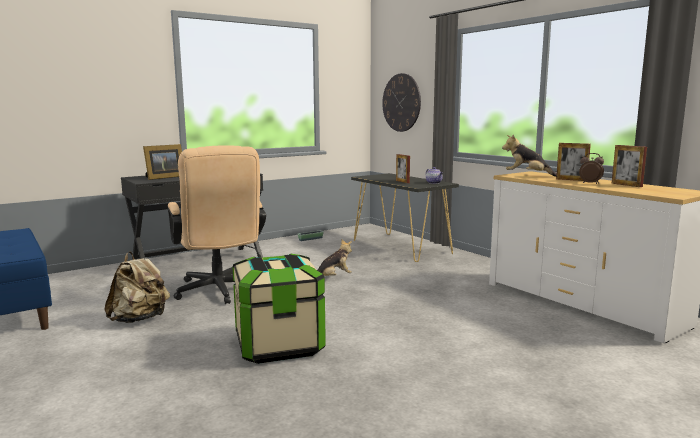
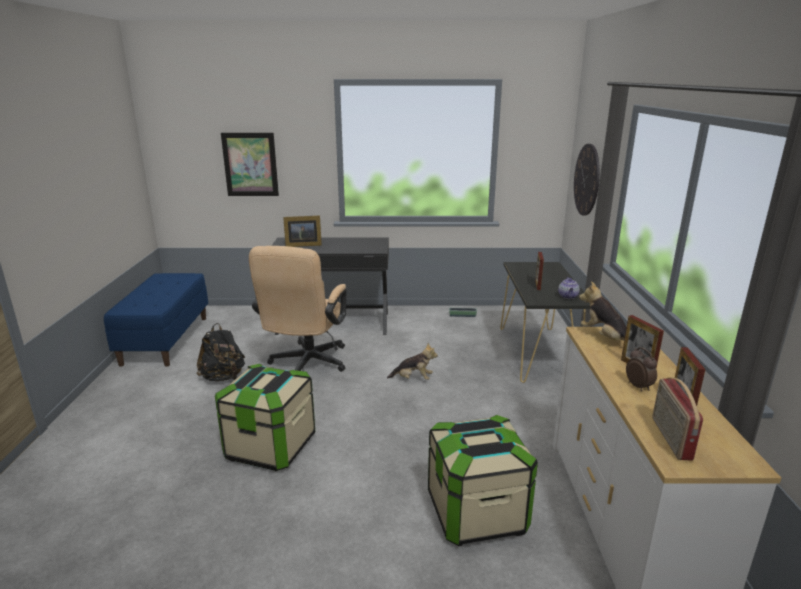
camera: 35 degrees right, 10 degrees up
(77, 97) = (250, 164): none -> picture
(140, 319) = (223, 377): beige backpack -> black backpack
(500, 326) = (476, 513): none -> storage box
(650, 191) = (670, 438): none -> radio

